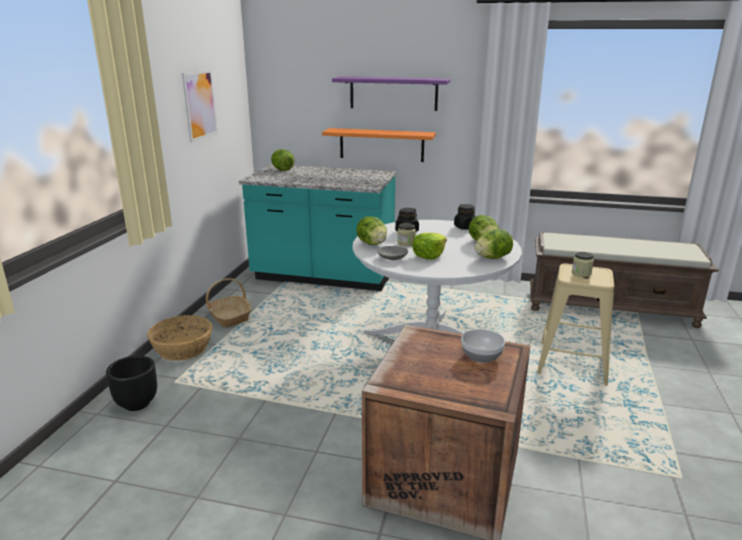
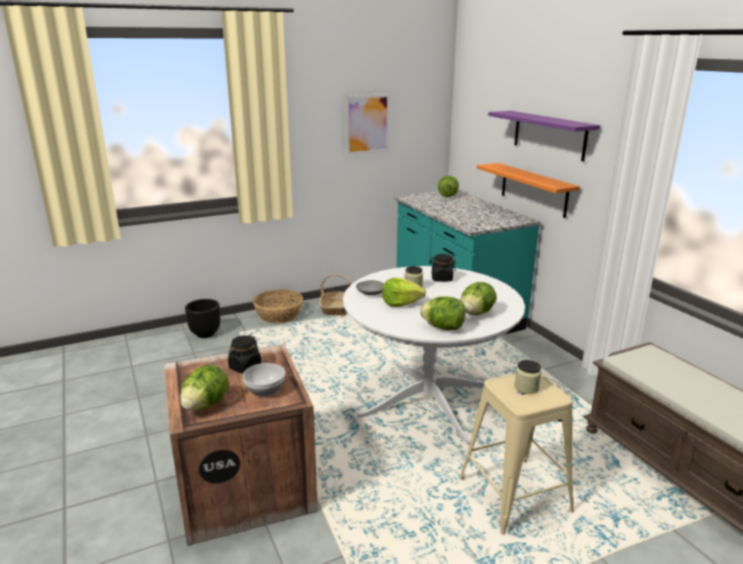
camera: 50 degrees right, 0 degrees up
(372, 244) = (388, 277): lettuce -> lettuce (205, 405)
(465, 227) = (501, 295): black jar -> black jar (245, 367)

